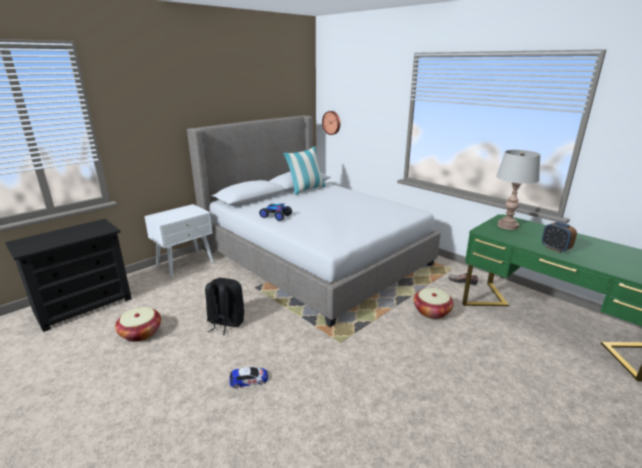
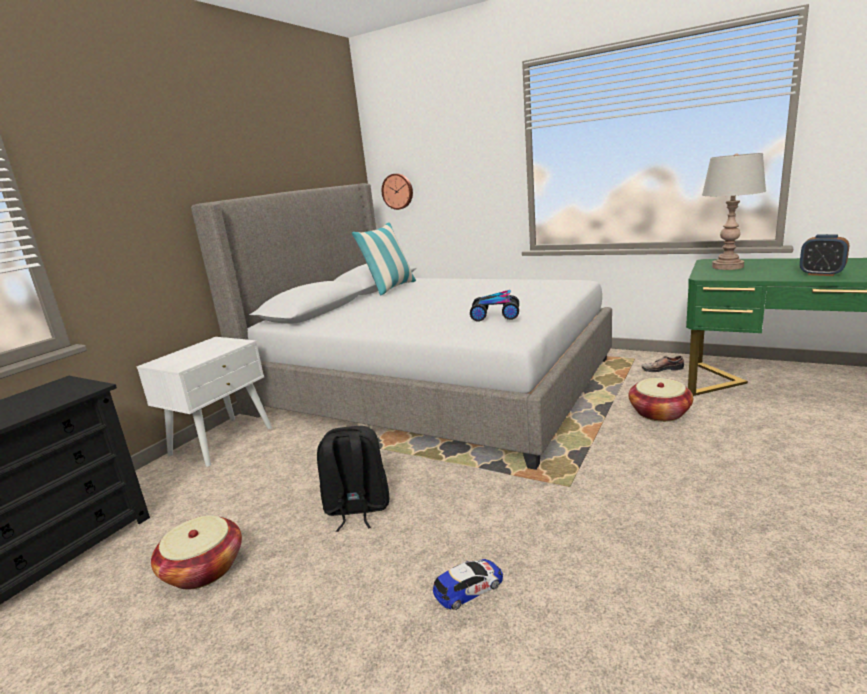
camera: 15 degrees left, 5 degrees down
(276, 216) = (379, 321): toy car -> toy car (495, 315)

